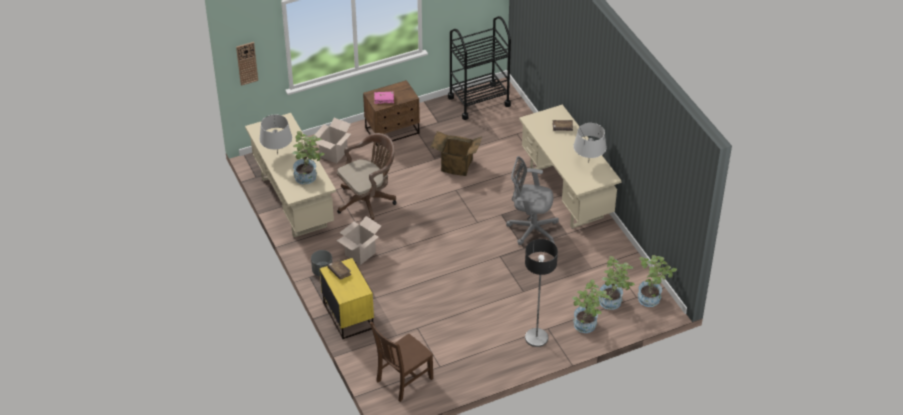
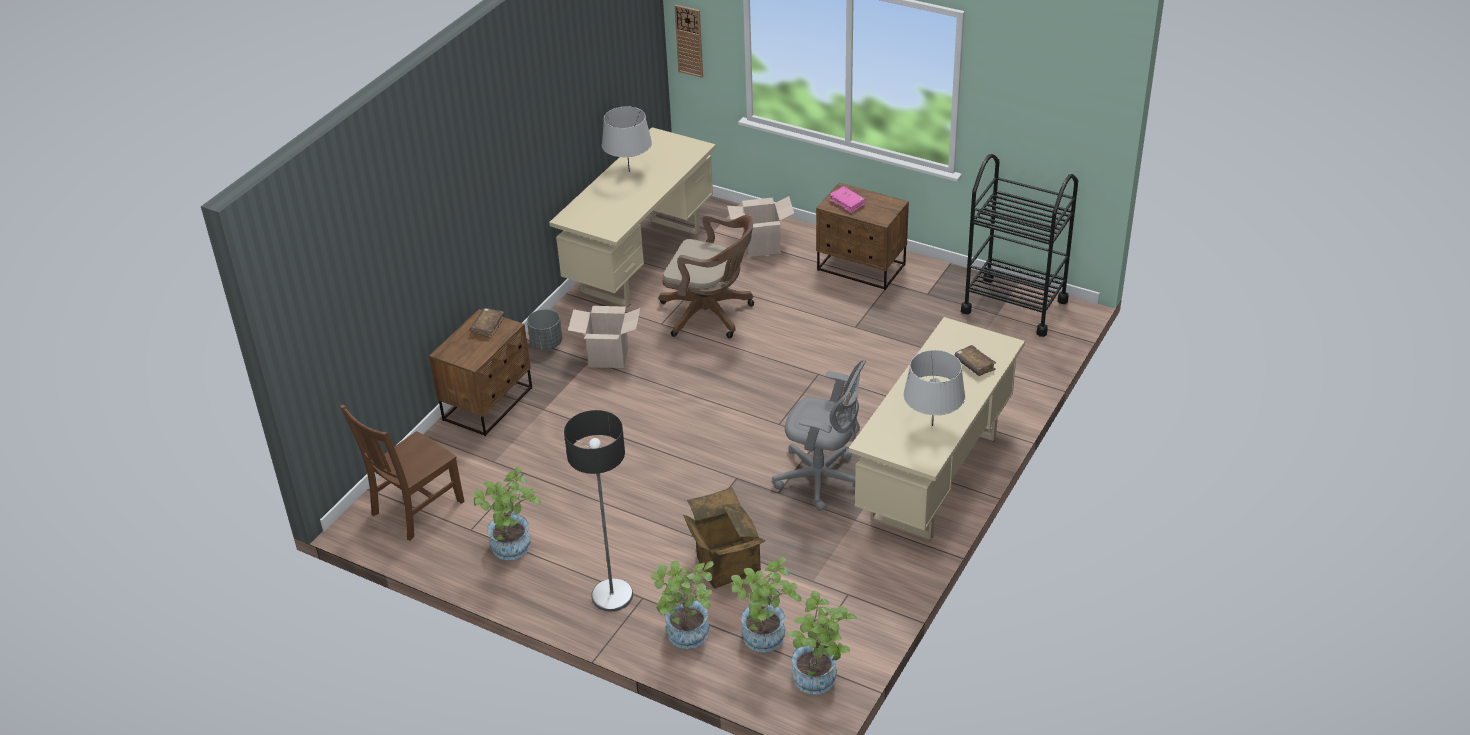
camera: 55 degrees right, 5 degrees down
(309, 177) = (614, 212): potted plant -> potted plant (513, 550)
(348, 316) = (489, 404): yellow nightstand -> brown nightstand
(403, 380) = (415, 509): brown chair -> brown chair turned 60 degrees counterclockwise
(456, 166) = (863, 351): cardboard box -> cardboard box (725, 565)
(530, 229) = (823, 480): grey office chair -> grey office chair turned 135 degrees clockwise

